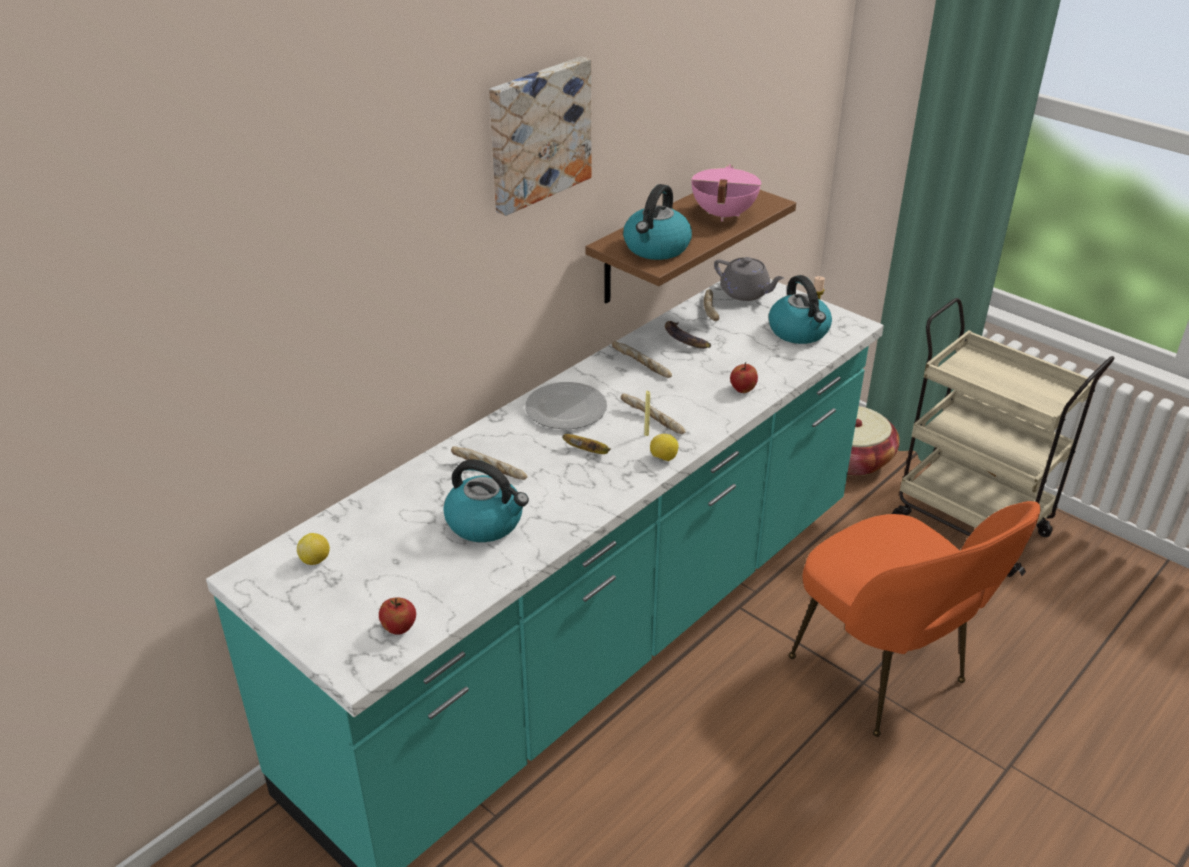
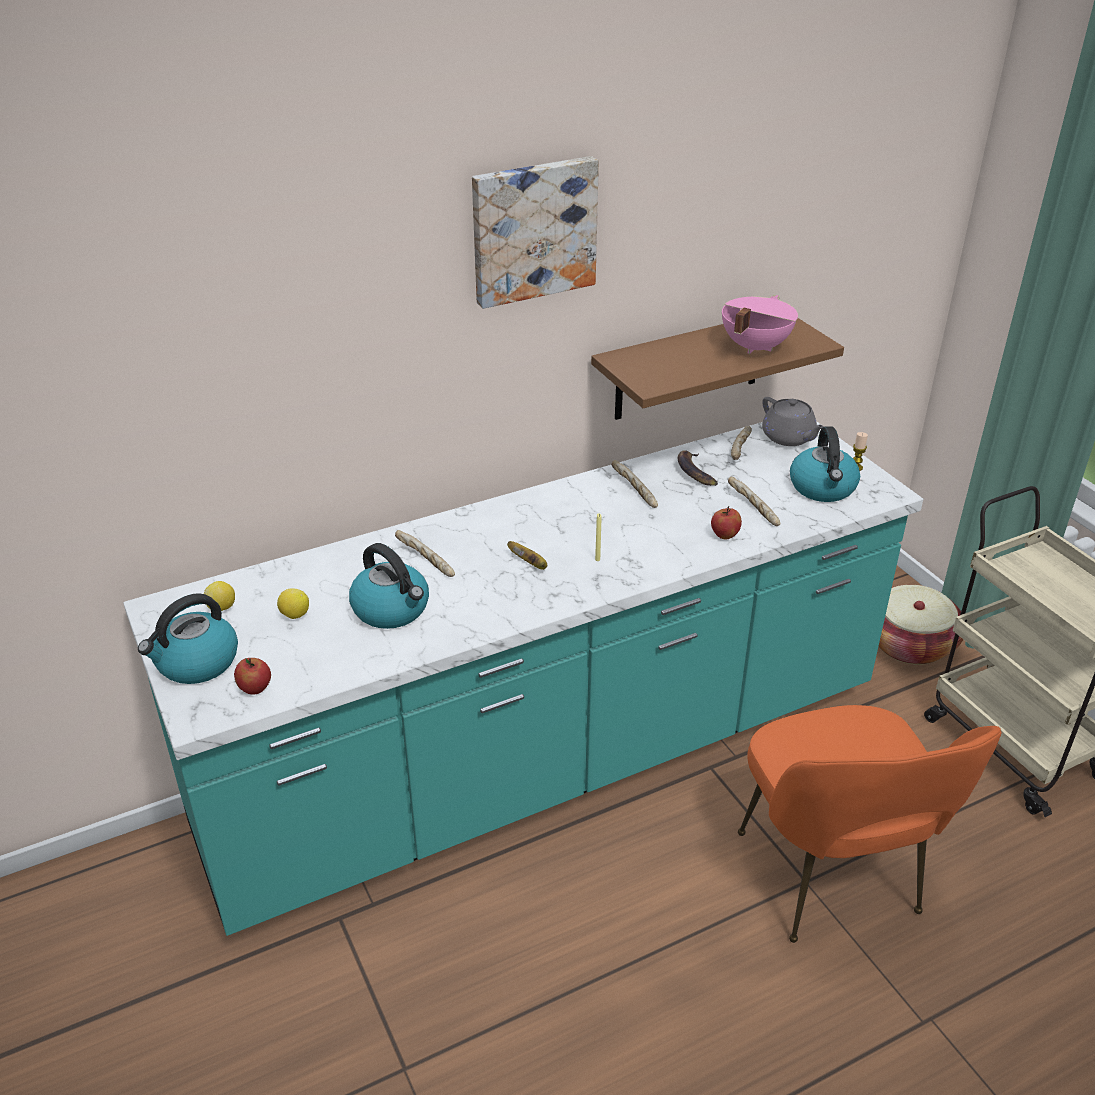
camera: 20 degrees right, 0 degrees up
(567, 409) = (534, 518): plate -> none
(652, 421) = (611, 547): bread -> bread (752, 508)
(656, 248) = (660, 369): kettle -> kettle (196, 663)
(663, 458) = (600, 587): lemon -> lemon (294, 615)

